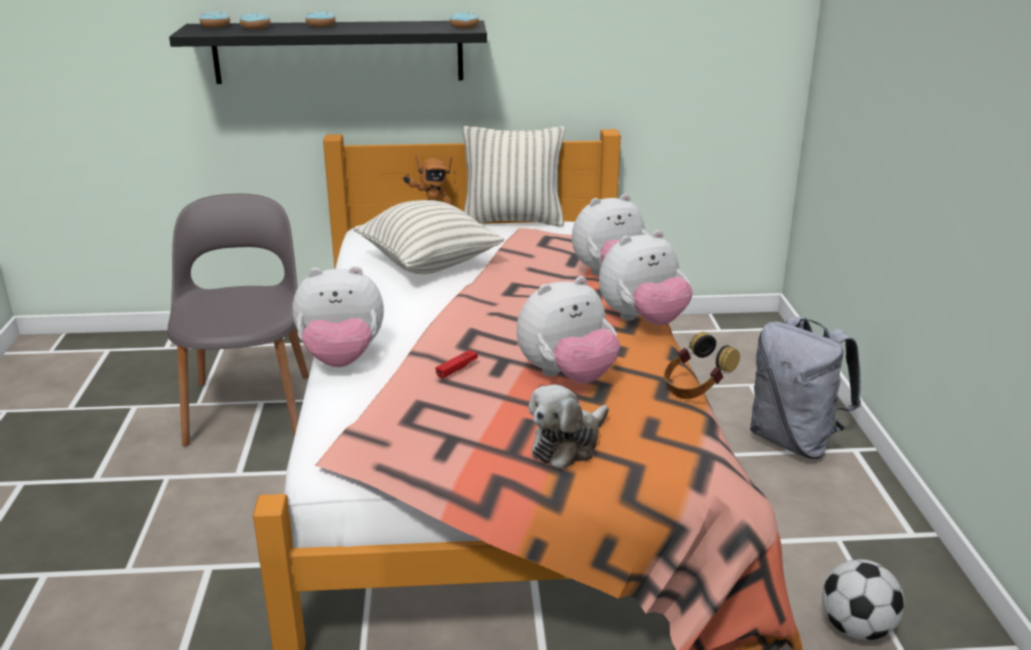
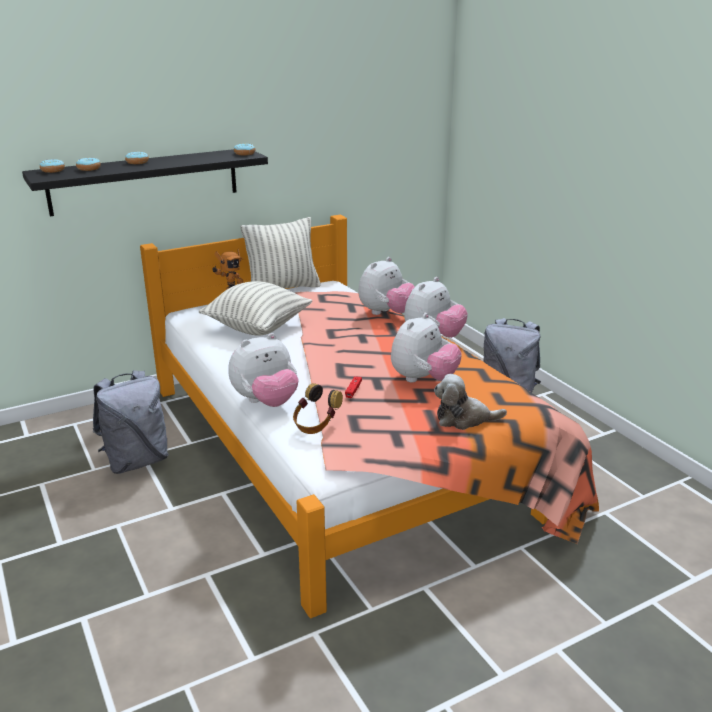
camera: 25 degrees left, 0 degrees up
(249, 406) = (136, 461): grey chair -> grey backpack
(568, 444) = (464, 419): plush toy -> plush toy turned 75 degrees clockwise
(695, 389) = (501, 371): headphones -> headphones (316, 425)
(856, 628) = (613, 491): football -> none

